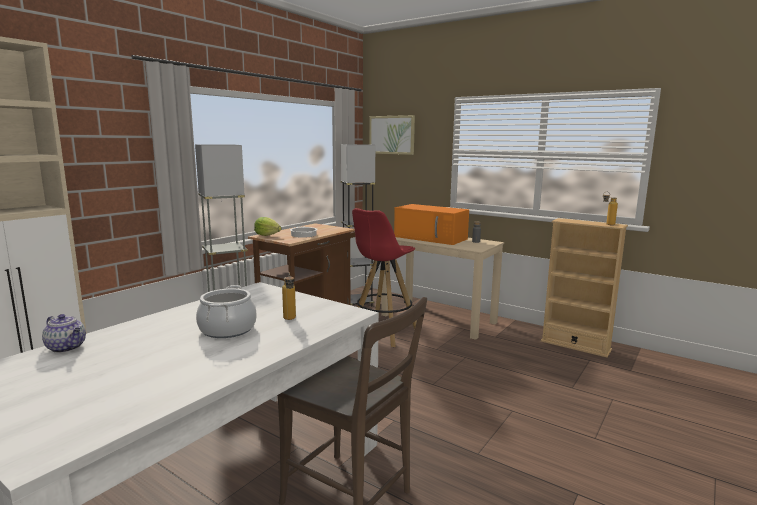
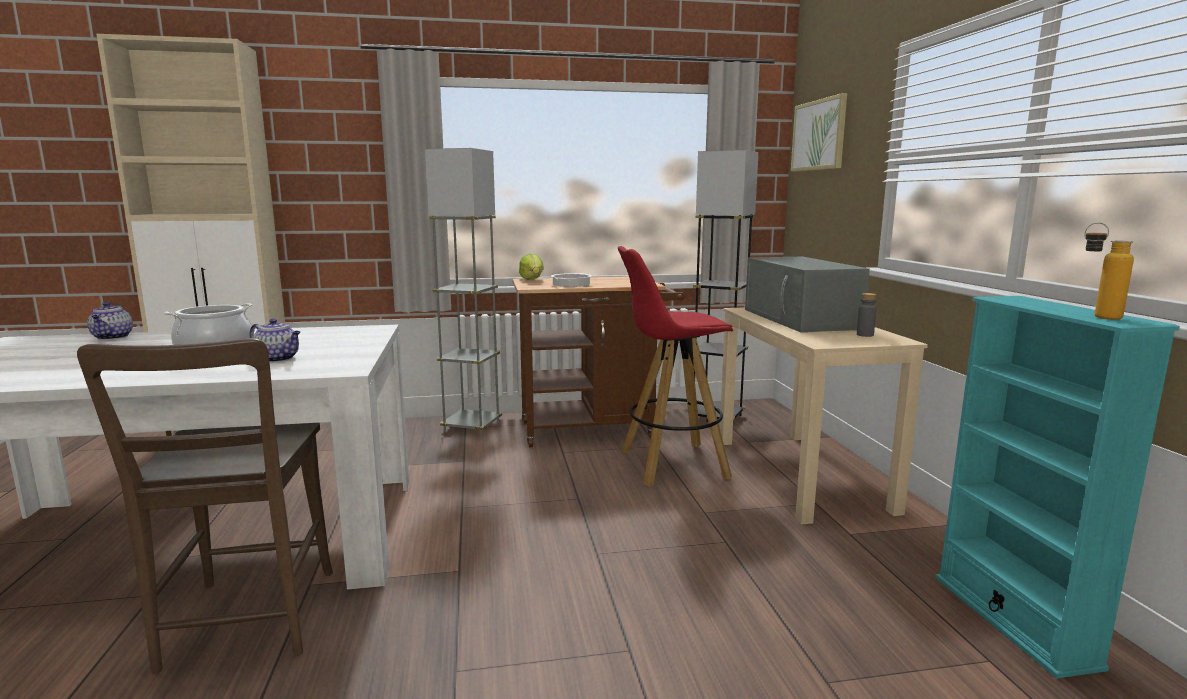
camera: 45 degrees right, 0 degrees up
(290, 319) = (278, 359): bottle -> teapot
(431, 238) = (801, 319): orange microwave -> grey microwave
(575, 345) = (1013, 620): beige bookcase -> turquoise bookcase

